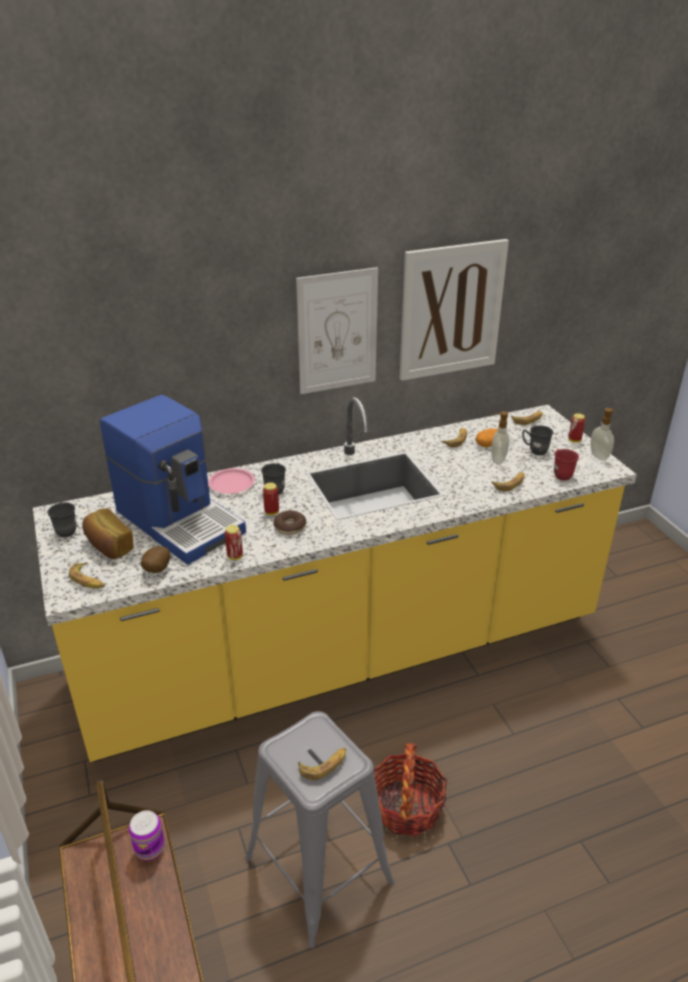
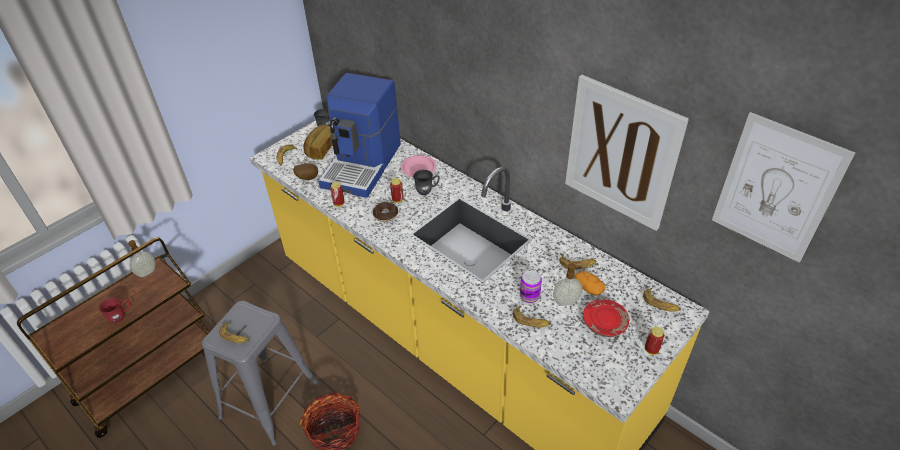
camera: 65 degrees right, 10 degrees up
(150, 848) = (165, 289): can -> can (529, 296)
(337, 331) = (520, 110): picture -> picture (776, 189)
(534, 450) = (604, 323): grey mug -> red plate
(561, 474) = (576, 353): red mug -> red mug (121, 316)
(599, 456) = (636, 378): soap dispenser -> soap dispenser (147, 273)

